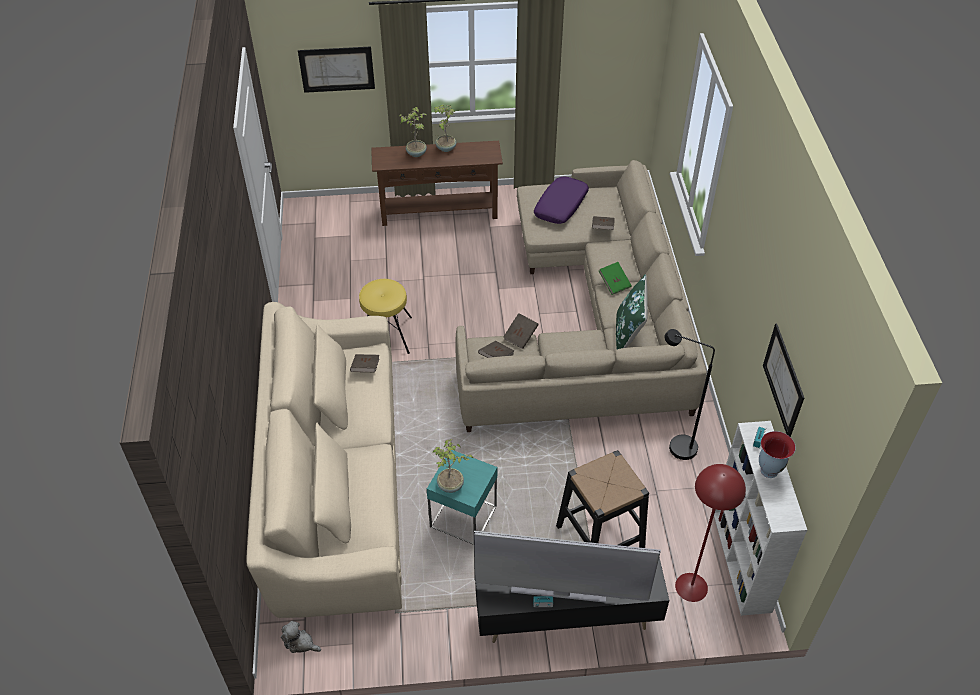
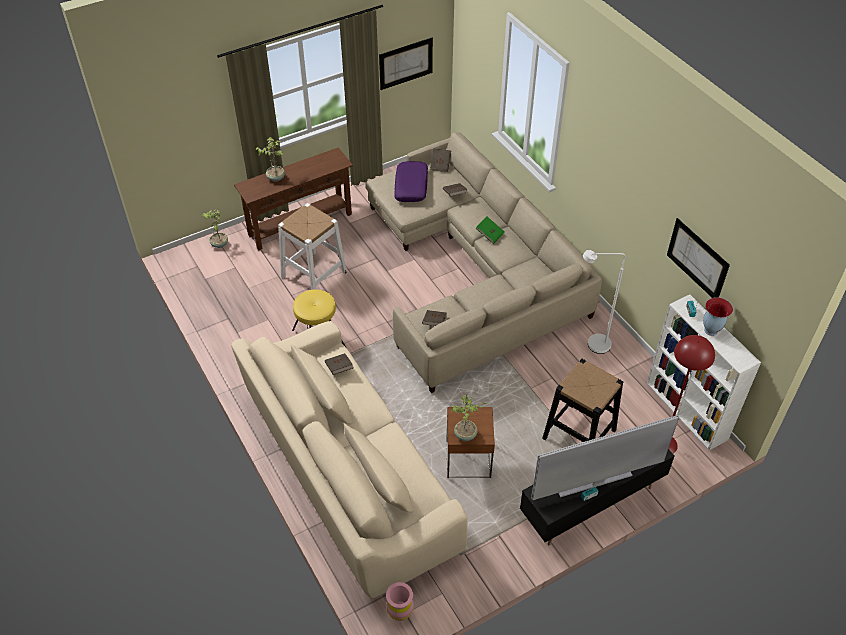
camera: 25 degrees left, 0 degrees up
(300, 643) = (400, 611): plush toy -> pink vase
(337, 69) = (191, 123): picture -> picture (406, 63)
(422, 268) = (314, 274): none -> white stool
(445, 148) = (298, 166): potted plant -> potted plant (219, 244)
(463, 516) = (468, 459): turquoise side table -> brown side table
(520, 336) = (443, 300): brown book -> brown book (440, 165)
(628, 334) = (523, 270): green pillow -> none
(675, 445) = (592, 345): black floor lamp -> white floor lamp

